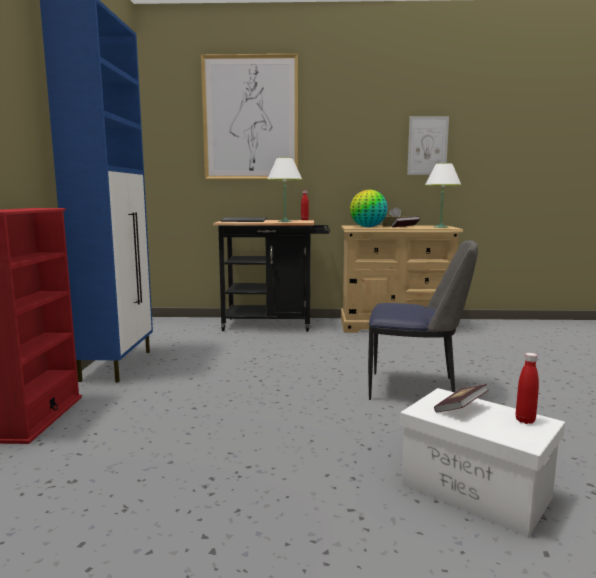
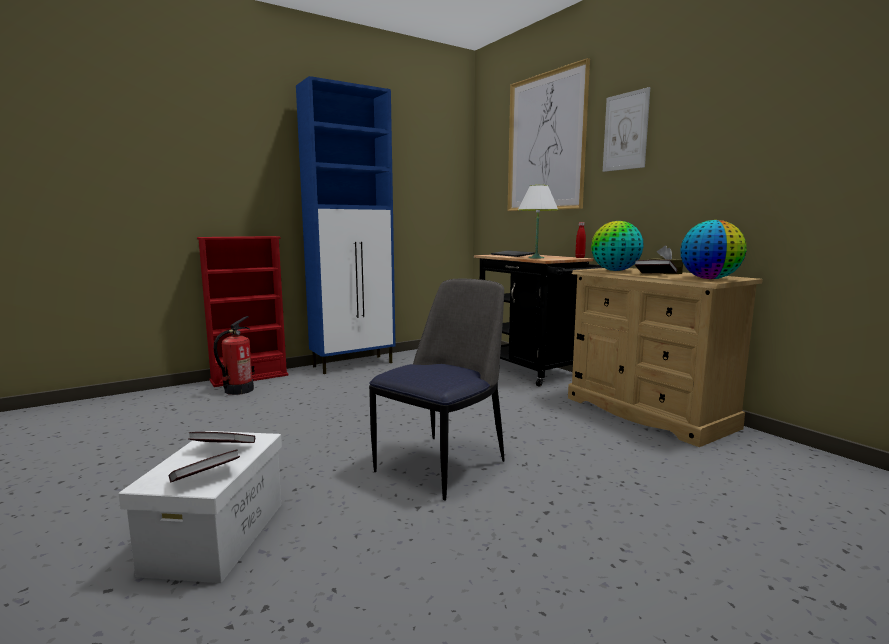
camera: 55 degrees right, 0 degrees up
(79, 431) = (238, 390): none -> fire extinguisher
(415, 389) = (442, 464): chair -> chair turned 120 degrees counterclockwise
(427, 145) = (743, 150): picture -> picture (625, 131)
(440, 227) = (709, 279): white table lamp -> globe
(525, 420) = (205, 478): red bottle -> book

